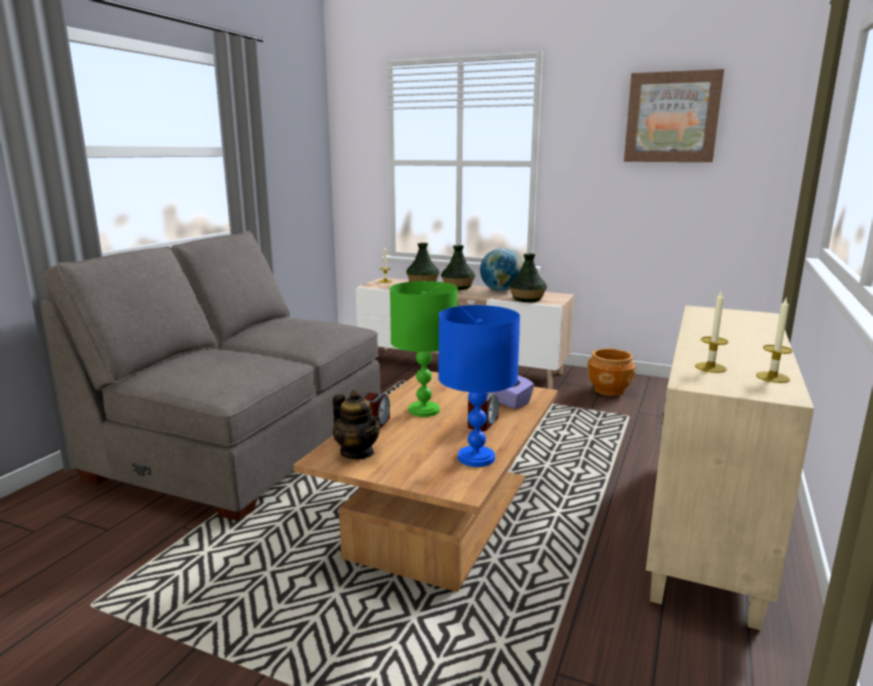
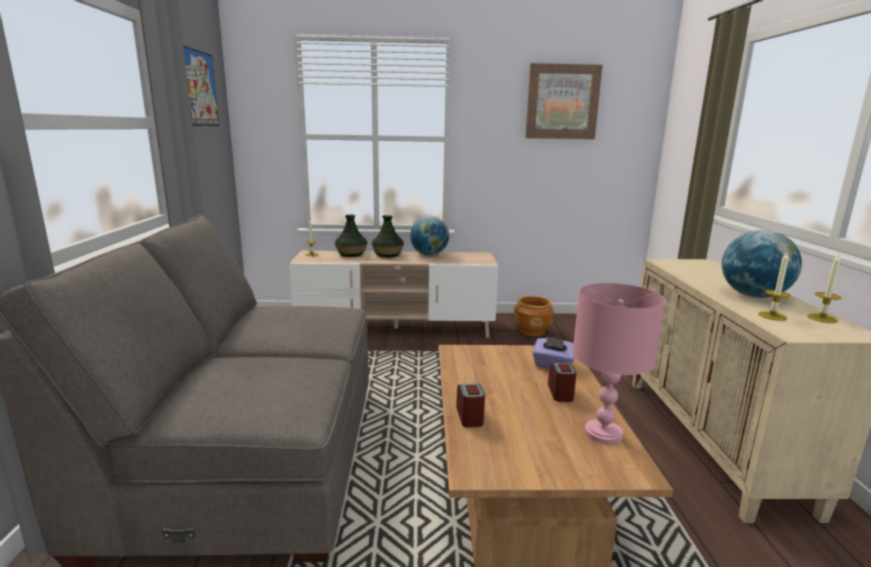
camera: 25 degrees left, 0 degrees up
(290, 119) = (200, 88): none -> picture
(357, 452) = (495, 456): teapot -> none
(424, 410) = (495, 389): green table lamp -> none
(475, 457) = (602, 433): blue table lamp -> pink table lamp
(527, 299) = (462, 261): vase -> none
(737, 349) = (753, 296): none -> globe

